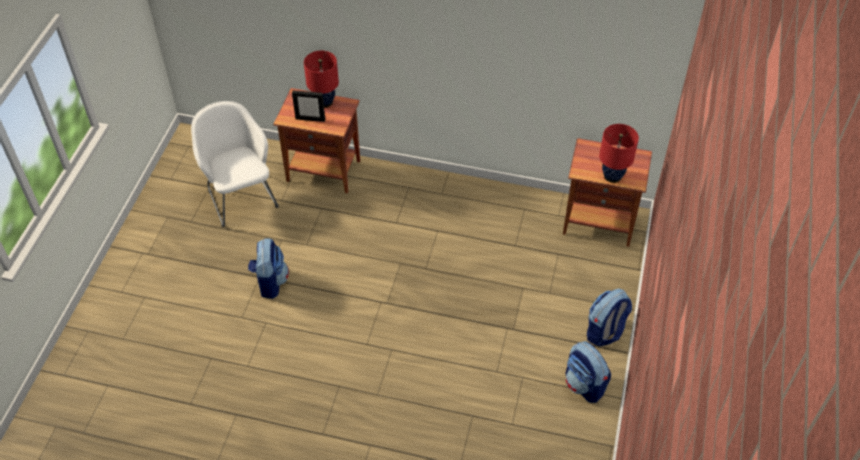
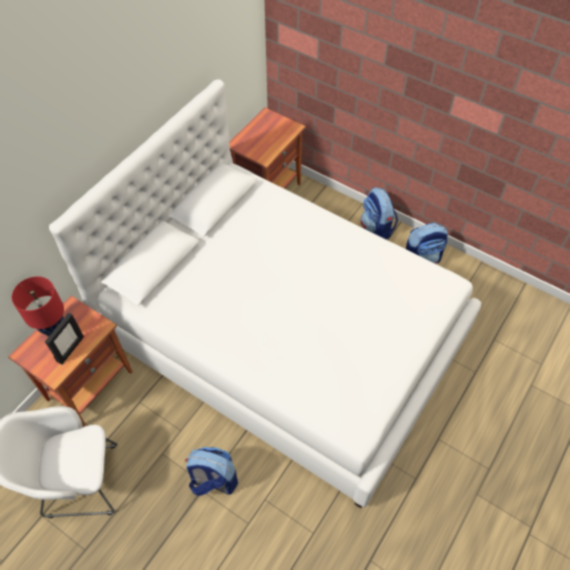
camera: 70 degrees left, 5 degrees up
(430, 289) = (284, 336): none -> white bed
(612, 176) = (279, 139): red table lamp -> none

